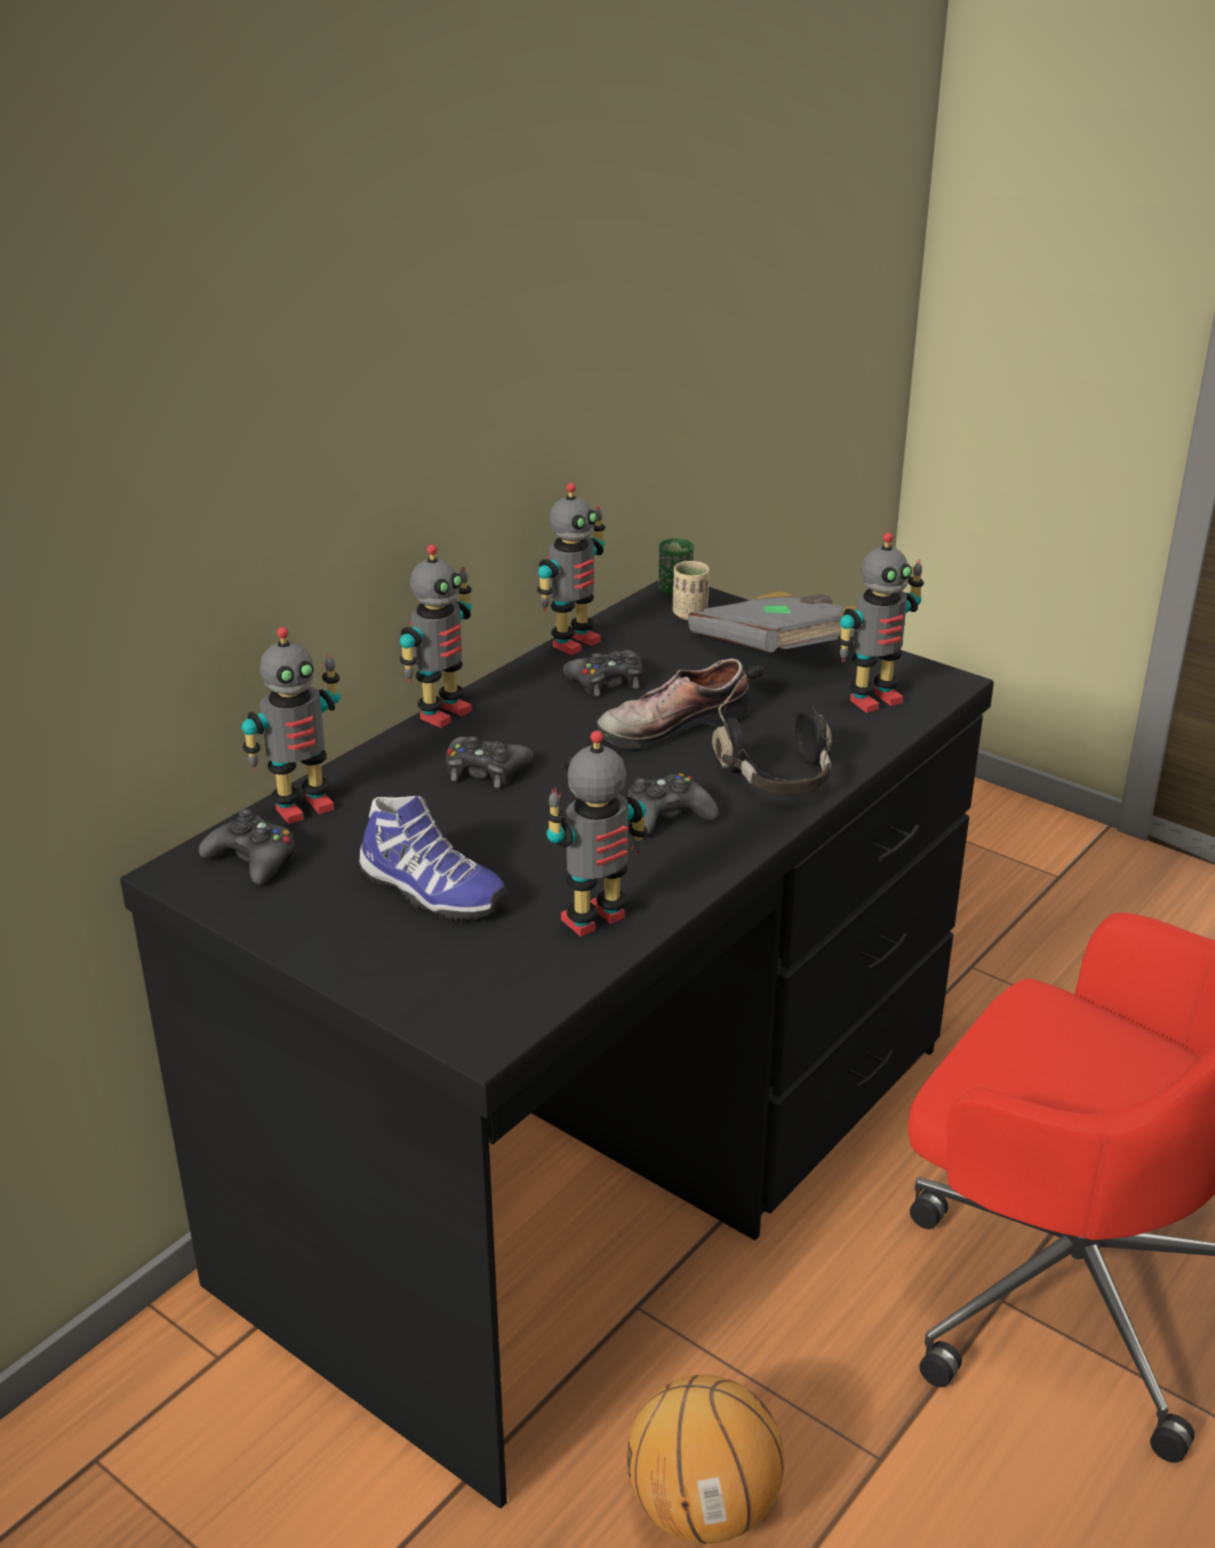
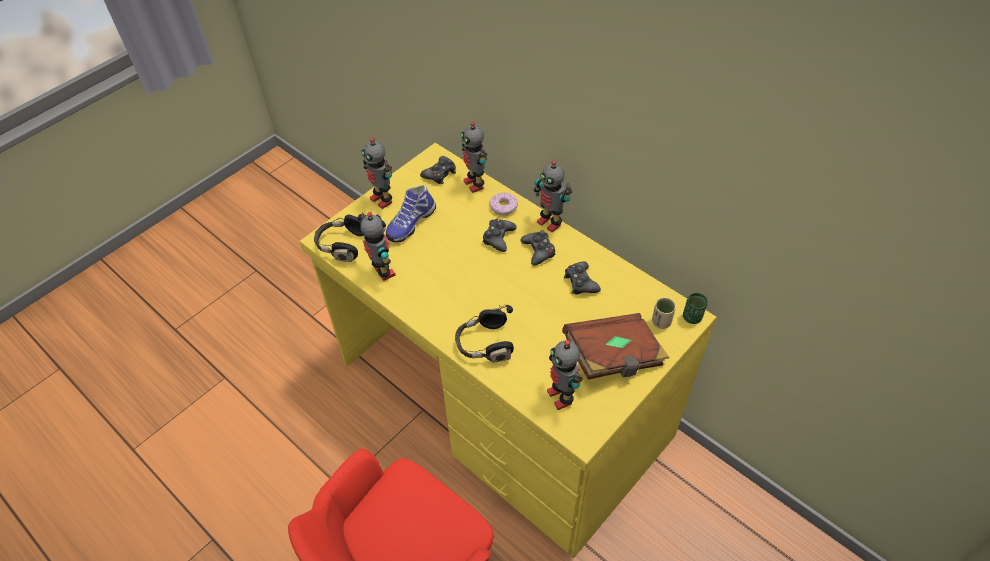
camera: 95 degrees right, 20 degrees up
(389, 767) = (504, 207): none -> donut
(504, 997) = (342, 245): none -> black headphones
(573, 642) = (623, 270): toy robot -> toy robot (382, 199)
(602, 1161) = (502, 401): black desk -> yellow desk
(667, 816) = (455, 299): black game controller -> black game controller (538, 251)
(669, 723) = (538, 305): shoe -> none
(702, 1505) = (333, 424): basketball -> none
(775, 654) = (614, 357): grey book -> brown book

